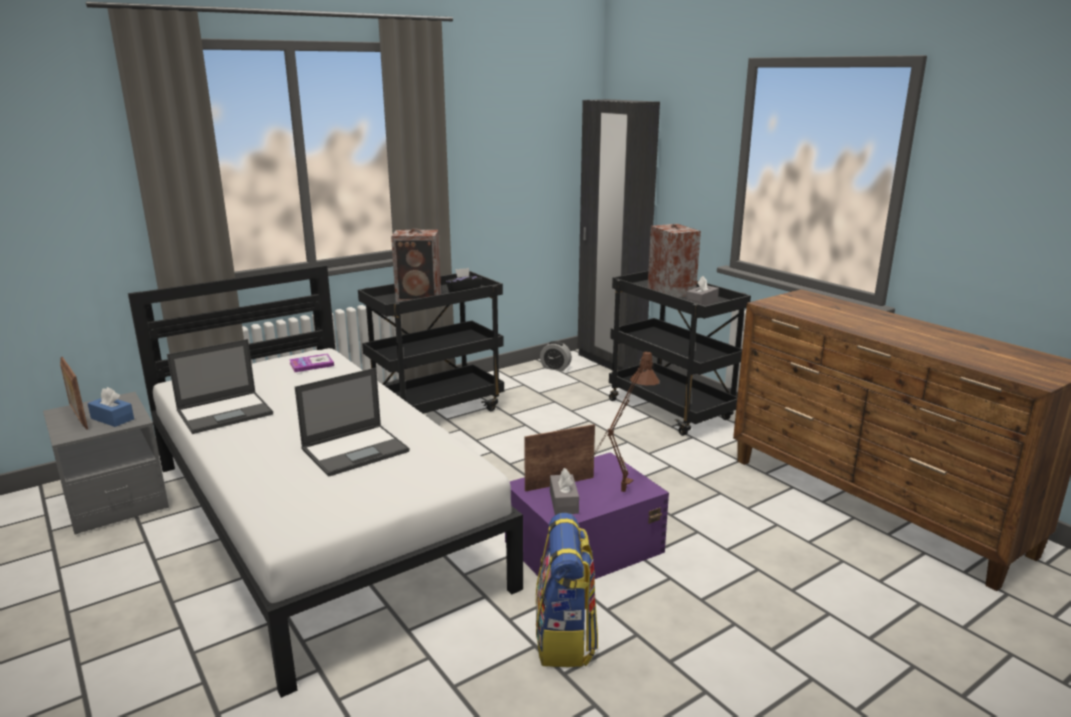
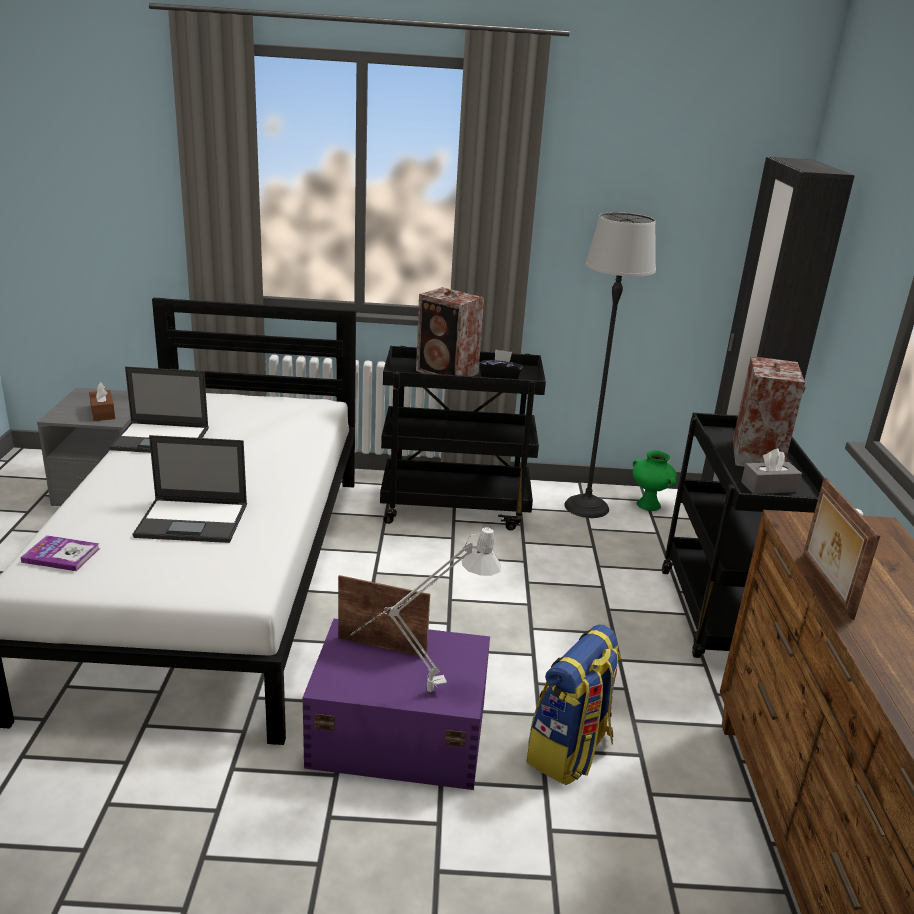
camera: 35 degrees right, 5 degrees up
(78, 418) = (85, 403): picture frame -> picture frame (825, 585)
(112, 419) = (103, 413): blue tissue box -> brown tissue box
(311, 364) = (294, 414): book -> book (61, 555)
(520, 381) = (587, 507): none -> floor lamp
(555, 368) = (649, 505): alarm clock -> green vase
(563, 502) = (355, 670): grey tissue box -> none
(565, 638) = (251, 822): backpack -> backpack (570, 752)
(619, 496) = (420, 694): brown table lamp -> grey table lamp

